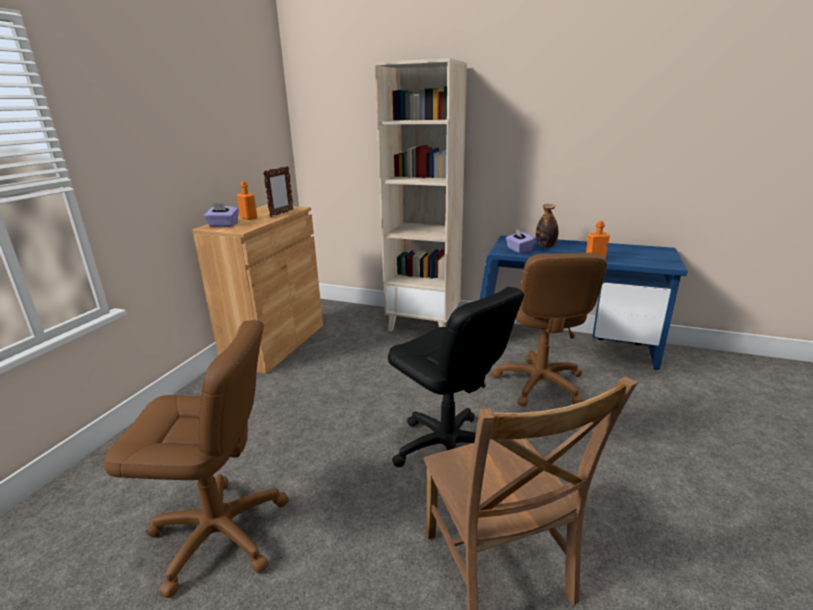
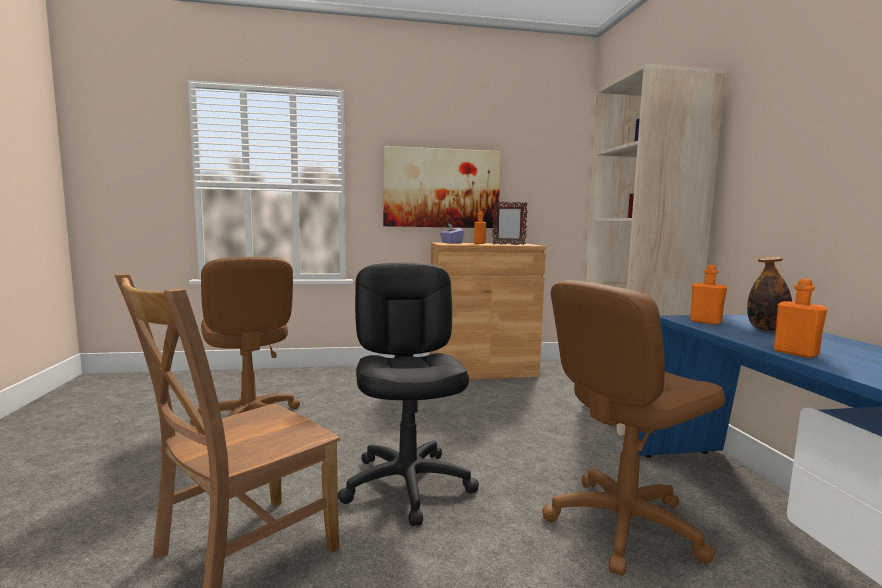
camera: 60 degrees right, 15 degrees down
(184, 159) = (442, 188): none -> picture
(447, 449) = (408, 484): black office chair -> black office chair turned 150 degrees clockwise
(518, 250) = (705, 322): purple tissue box -> orange bottle

